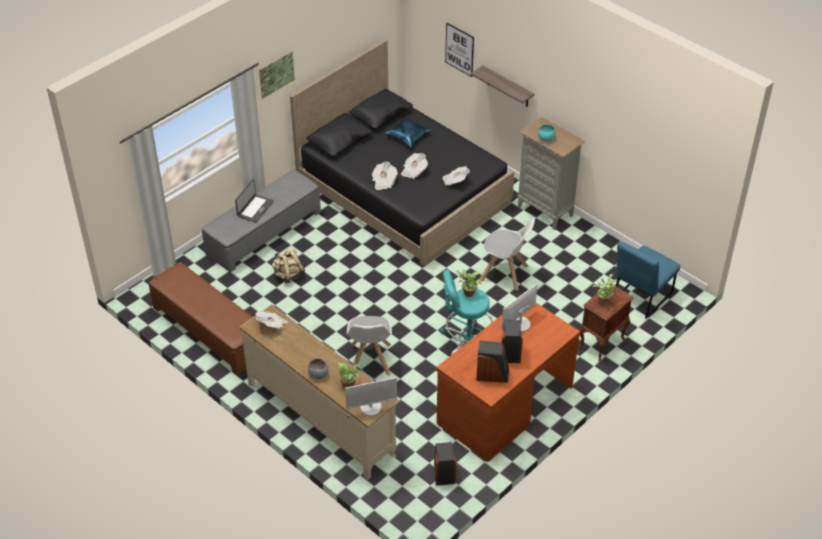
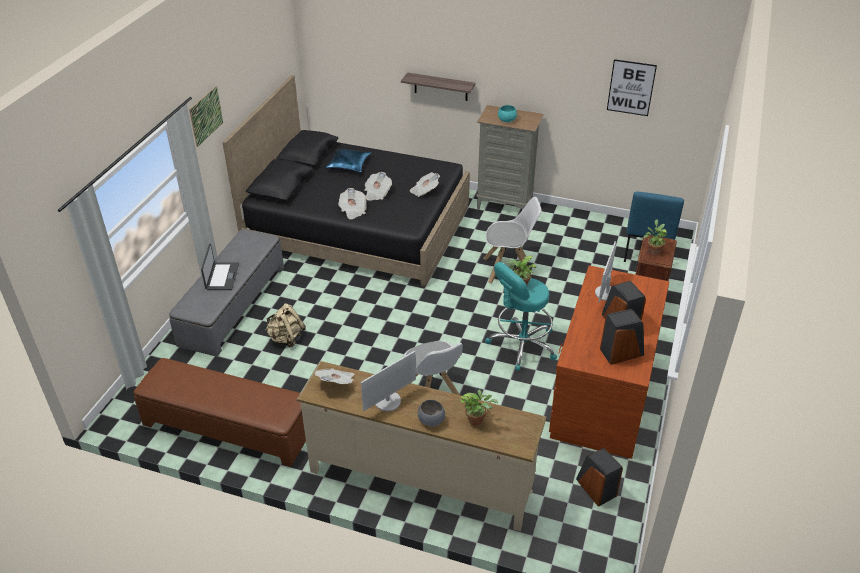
camera: 25 degrees left, 5 degrees down
(371, 407) = (520, 436): monitor -> monitor (388, 401)
(459, 49) = (376, 64): picture -> picture (631, 87)

